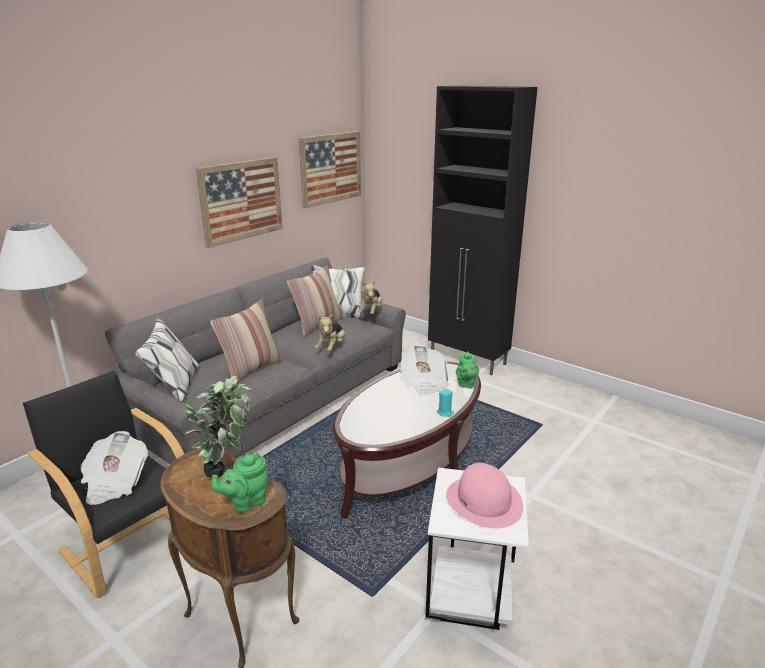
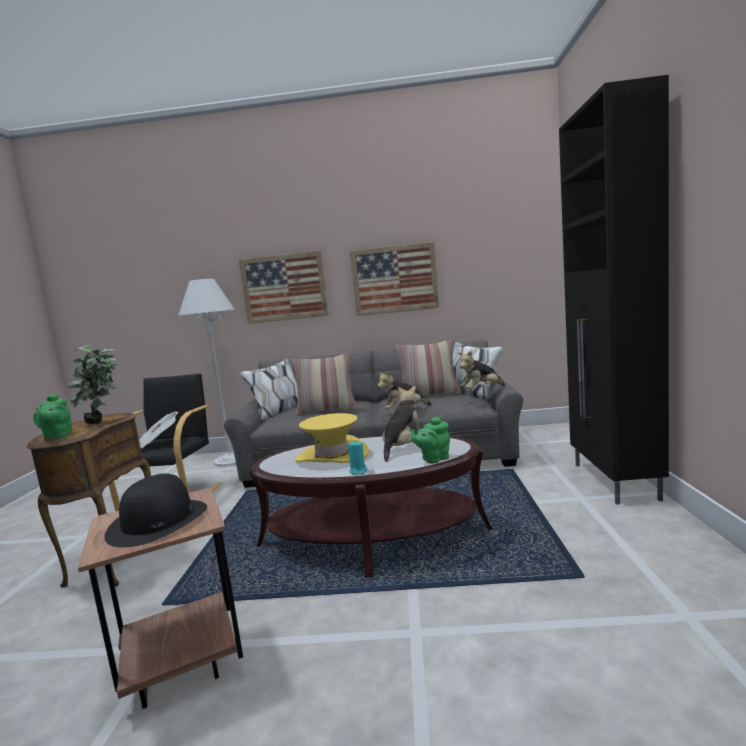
camera: 55 degrees right, 15 degrees down
(246, 502) = (57, 436): green teapot -> green teapot turned 120 degrees counterclockwise
(330, 168) = (508, 253): picture -> picture (284, 287)
(393, 410) = (332, 456): none -> yellow hat
(424, 382) = (403, 447): newspaper -> plush toy
(472, 602) = (181, 669): white side table -> brown side table
(484, 501) = (158, 521): pink hat -> black hat

